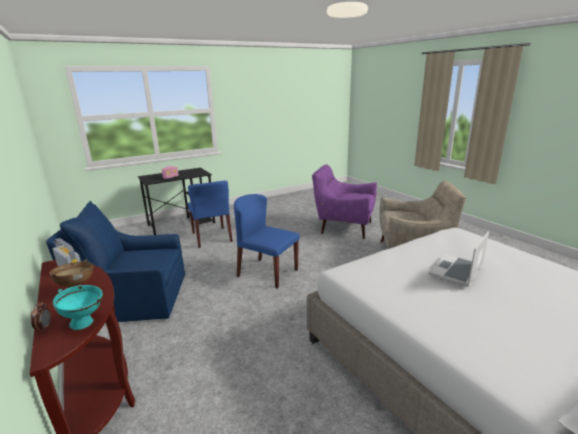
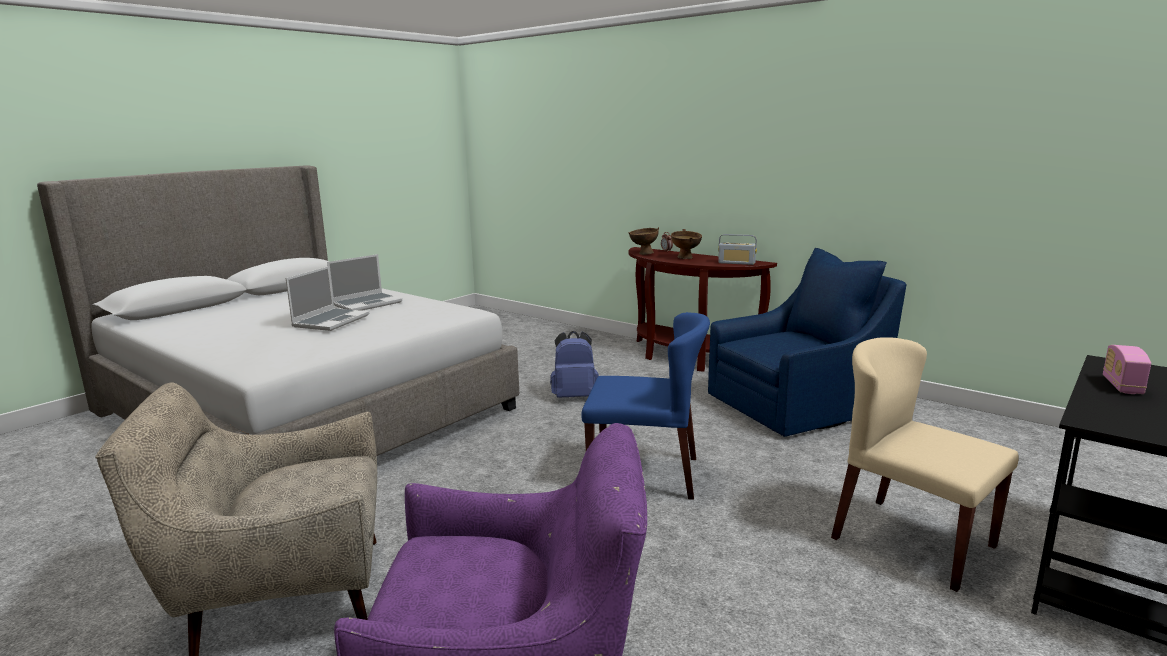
camera: 160 degrees right, 5 degrees down
(86, 324) = (643, 254): turquoise bowl -> brown bowl
(212, 237) = (911, 541): blue chair -> beige chair
(257, 346) = (575, 396): none -> blue backpack
(448, 307) = (367, 303): none -> laptop

